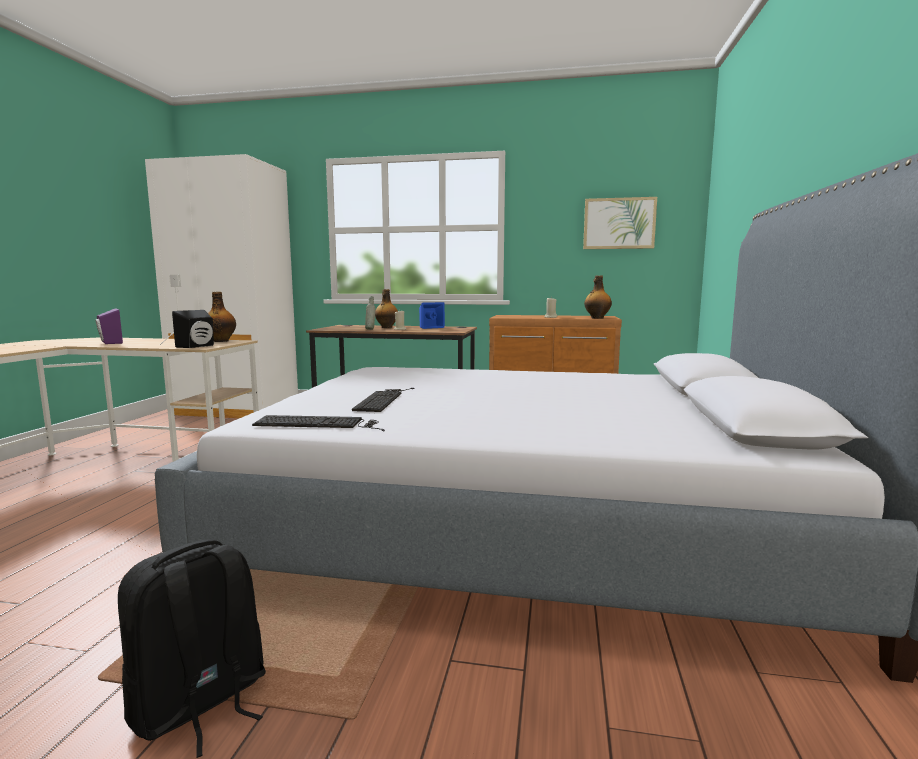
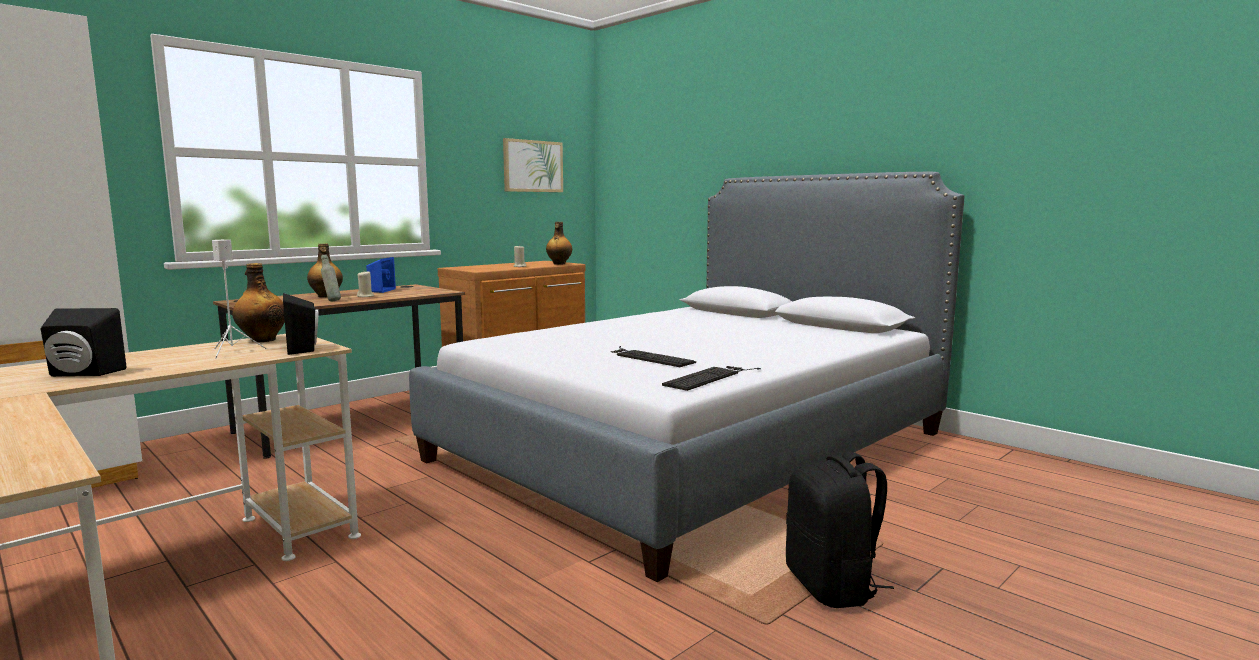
camera: 55 degrees left, 0 degrees up
(109, 342) = (82, 374): purple speaker -> black speaker

